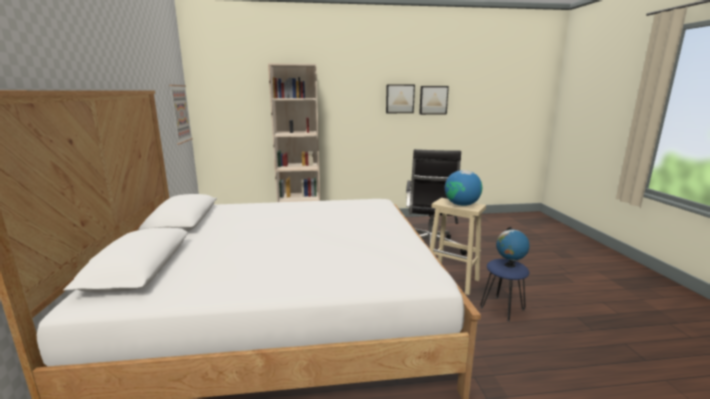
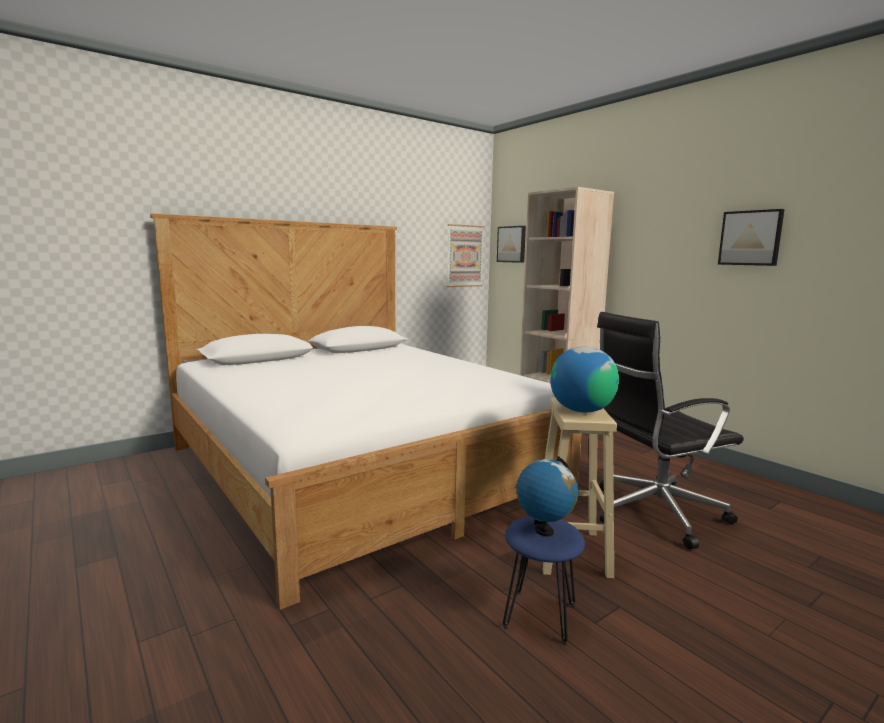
camera: 60 degrees right, 5 degrees down
(433, 100) = (829, 240): picture -> picture (512, 244)

